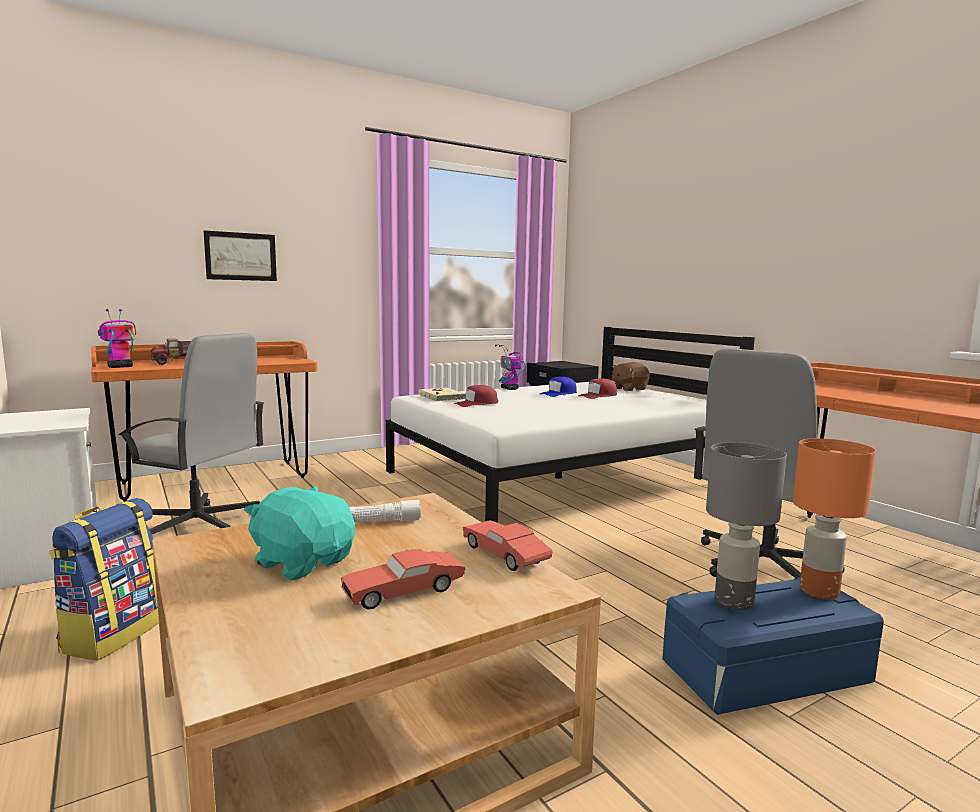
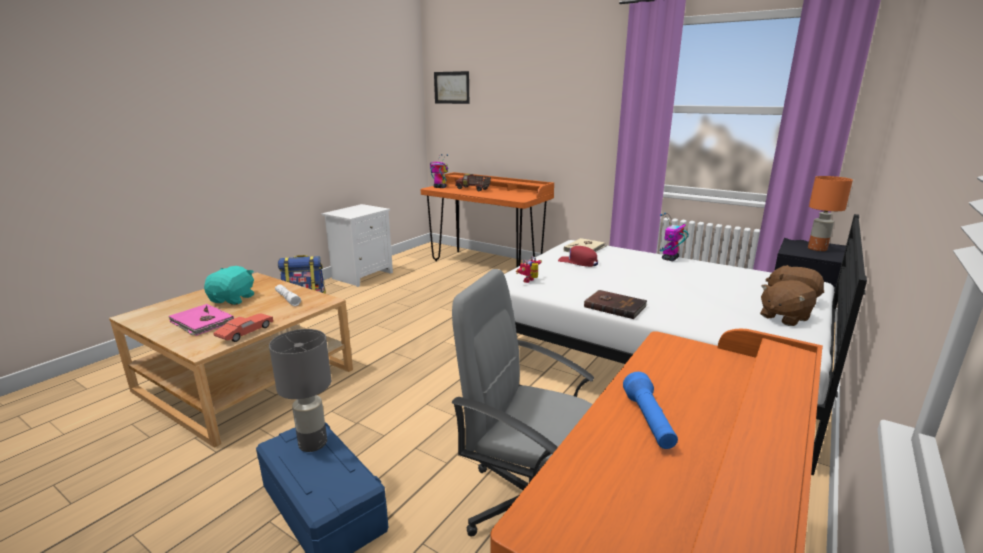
camera: 65 degrees right, 10 degrees up
(198, 525) = (421, 283): grey office chair -> none
(241, 256) = (529, 119): picture -> picture (451, 87)
(404, 592) = (201, 322): red toy car -> pink book
(511, 419) = (530, 281): none -> toy robot
(558, 394) = (679, 277): blue cap -> none
(598, 396) = (699, 292): red cap -> none
(605, 413) = (614, 306): none -> brown book
(659, 395) = (783, 317): none -> brown plush toy
(818, 592) = (343, 486): orange table lamp -> orange table lamp (816, 249)
(898, 400) = (649, 422): none -> blue flashlight

